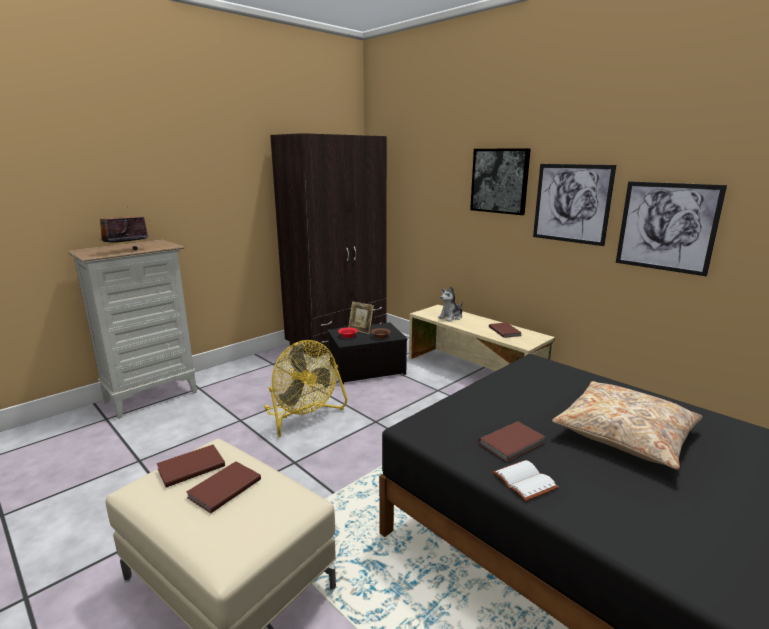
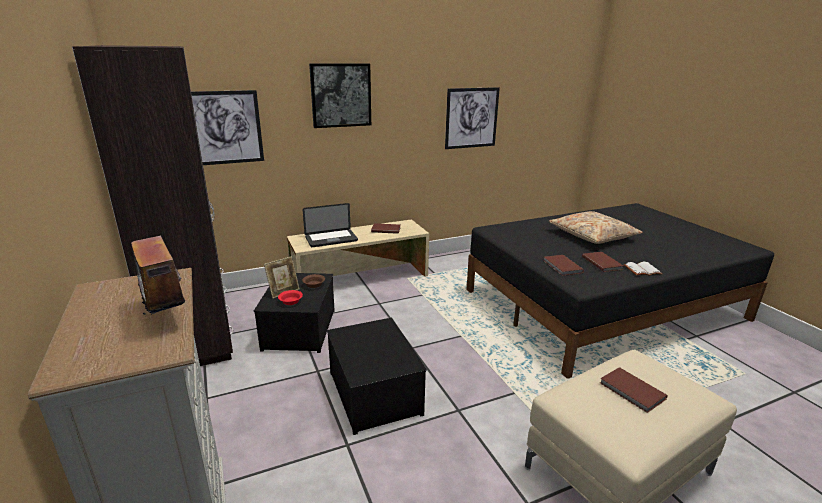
camera: 70 degrees left, 5 degrees up
(190, 467) = (599, 411): brown book -> brown book (562, 266)
(301, 417) = (373, 393): yellow fan -> storage box
(451, 317) = (331, 239): plush toy -> laptop
(571, 203) = (409, 109): picture -> picture (223, 128)

